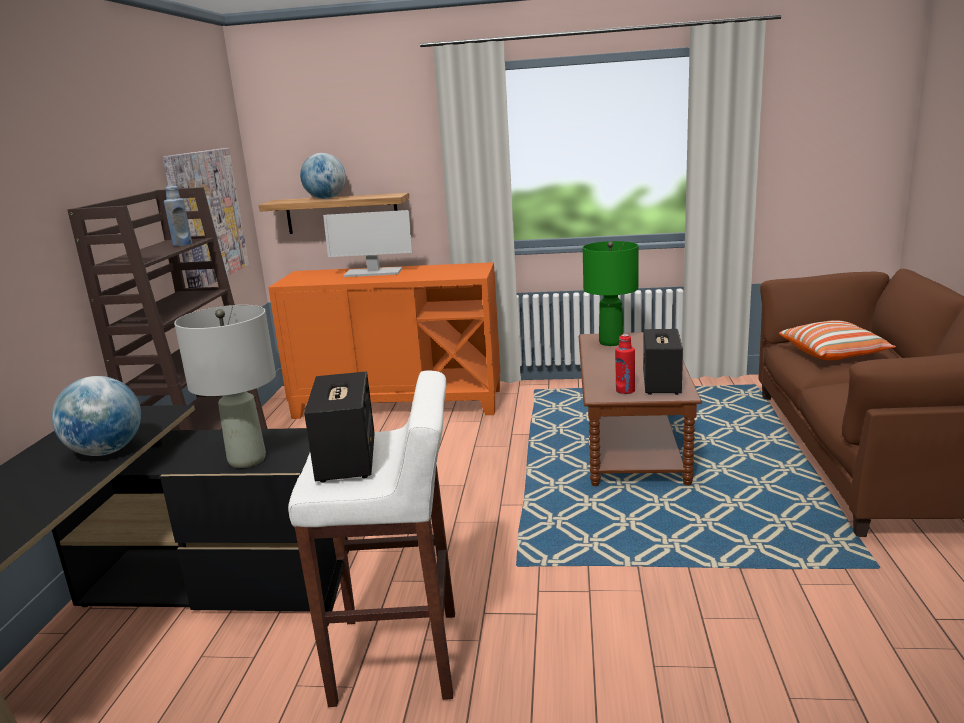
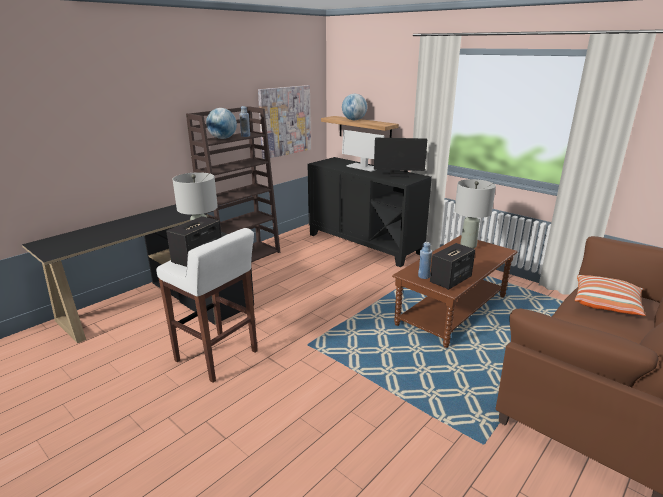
camera: 35 degrees right, 5 degrees up
(106, 452) = (154, 224): globe -> globe (222, 138)
(399, 403) = (364, 244): orange cabinet -> black cabinet
(447, 270) = (398, 175): none -> monitor
(611, 342) = (468, 246): green table lamp -> grey table lamp
(625, 391) = (424, 276): red bottle -> blue bottle

